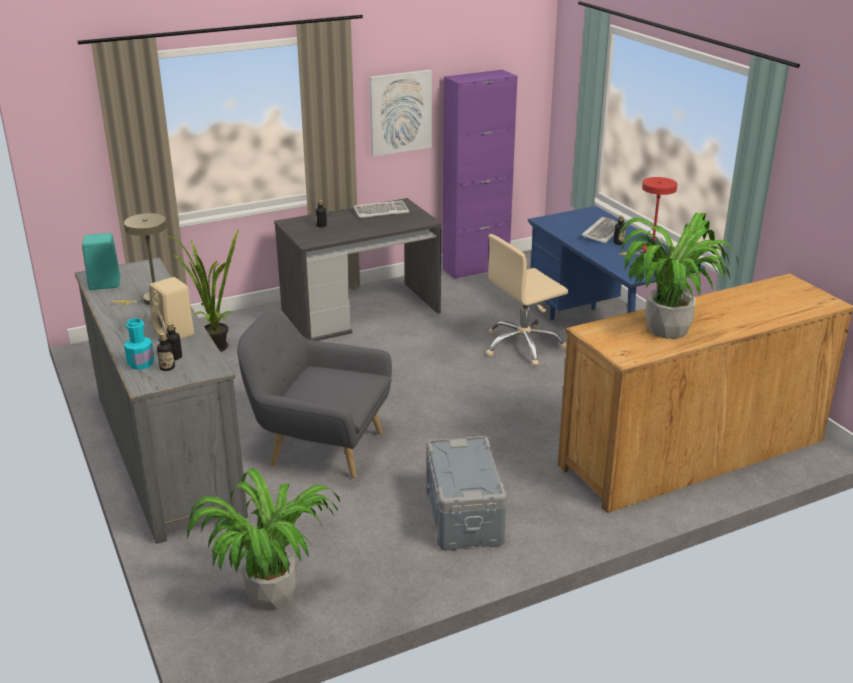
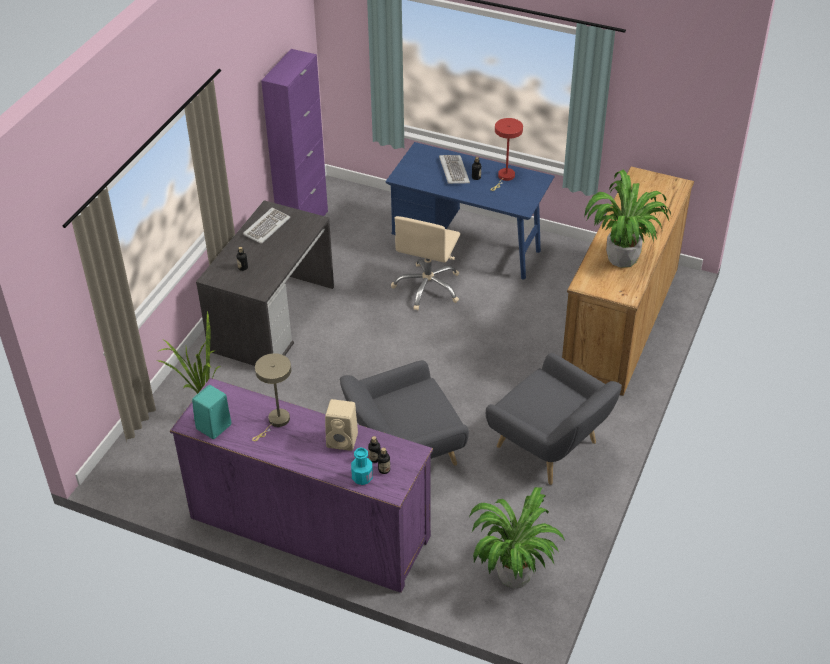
camera: 40 degrees left, 15 degrees up
(167, 453) = (309, 527): grey dresser -> purple dresser
(400, 112) = (240, 129): picture -> none
(462, 515) = (550, 449): grey storage box -> grey armchair

